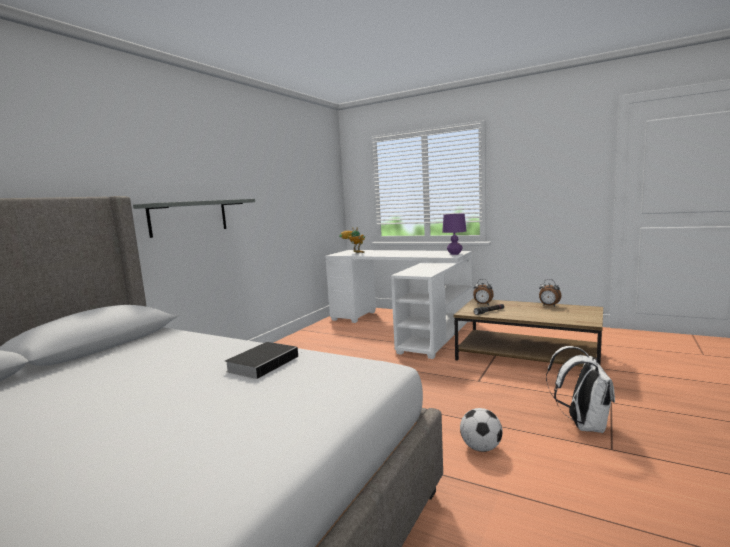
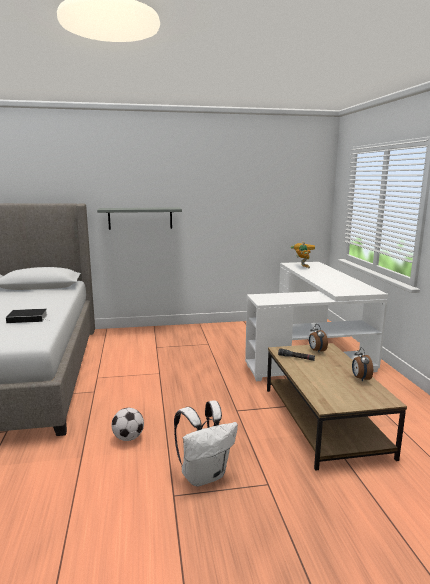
camera: 50 degrees right, 5 degrees up
(454, 254) = (355, 292): purple table lamp -> none

